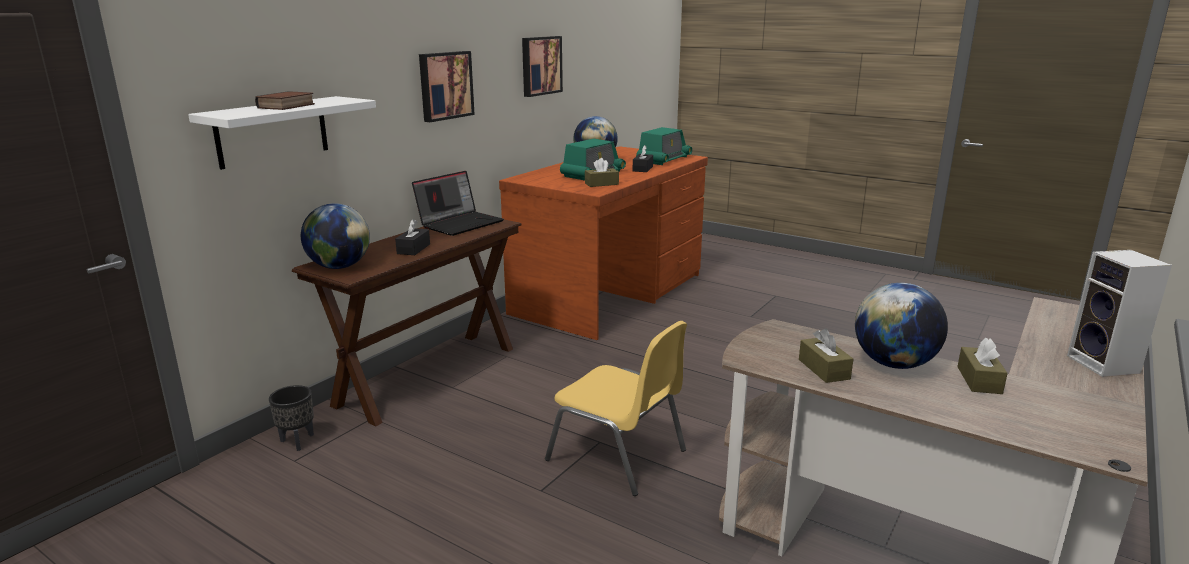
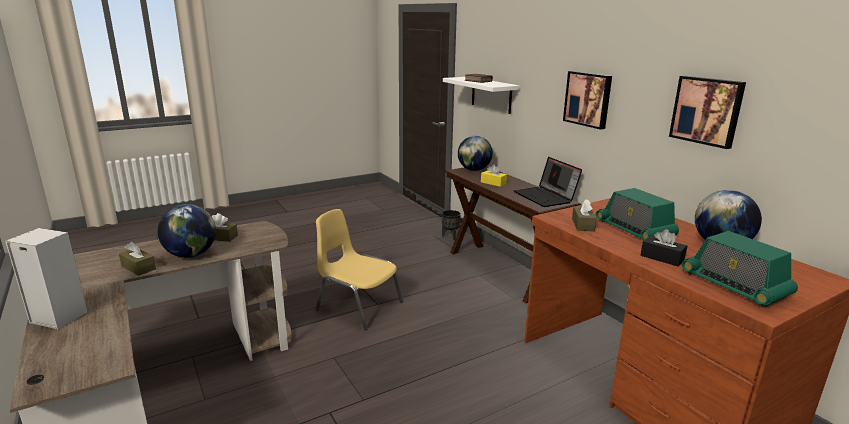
camera: 115 degrees right, 0 degrees up
(413, 249) = (493, 183): black tissue box -> yellow tissue box
(618, 455) = (358, 306): yellow chair -> yellow chair turned 60 degrees clockwise

